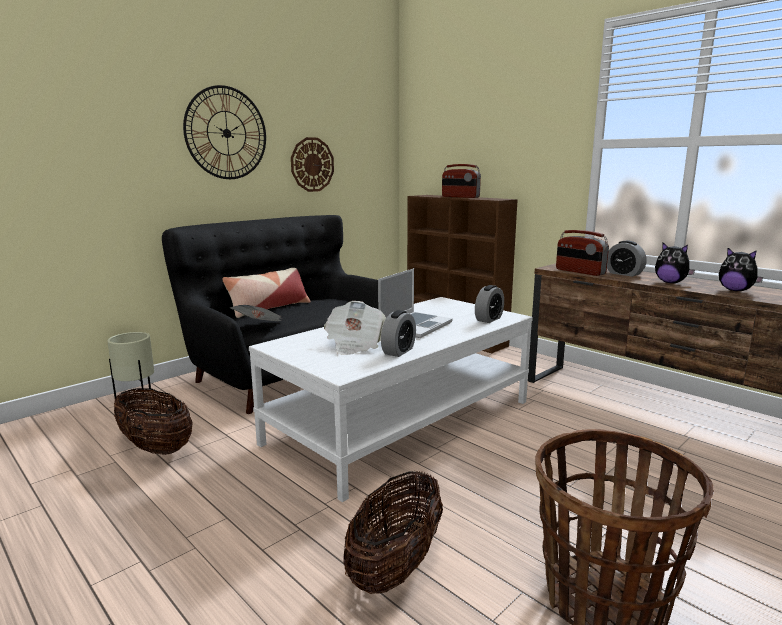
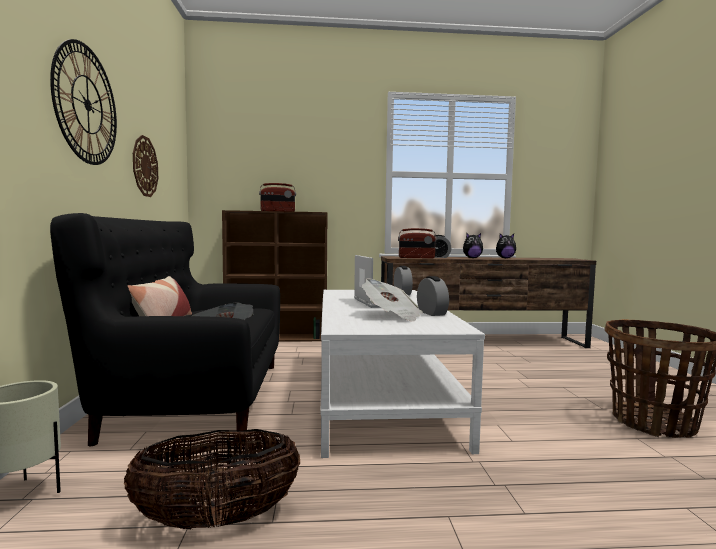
camera: 50 degrees left, 10 degrees down
(396, 566) = (588, 464): basket -> none

